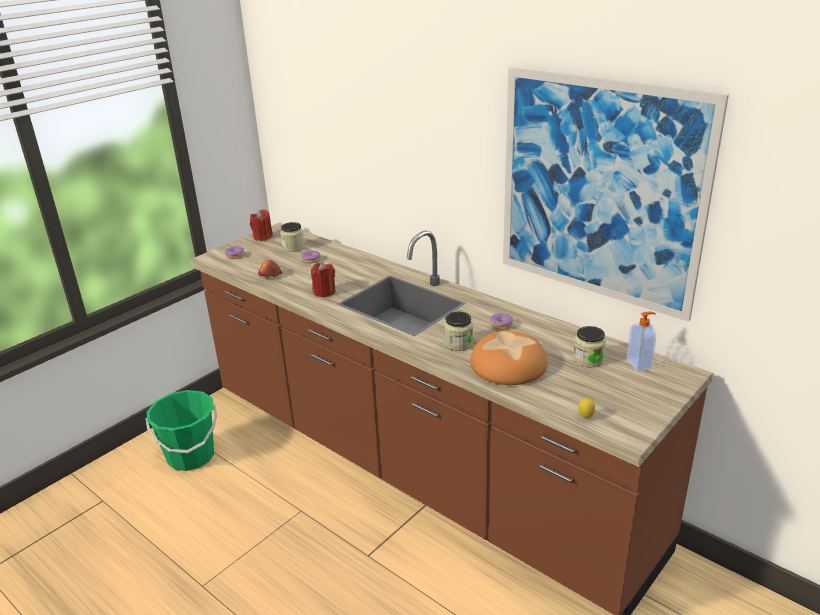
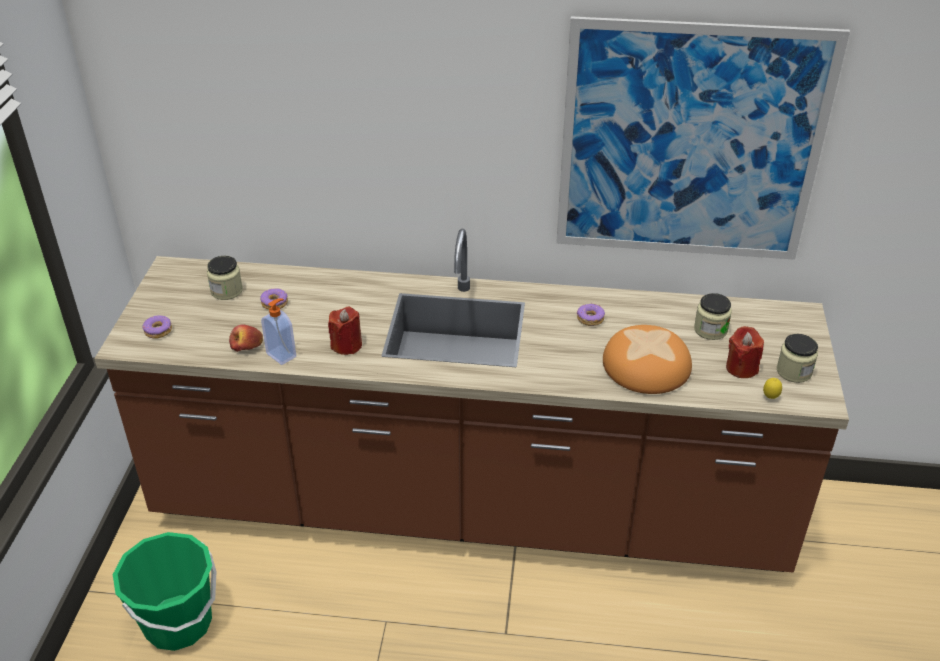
camera: 35 degrees left, 10 degrees up
(262, 237) = (162, 287): red candle -> red candle (741, 368)
(458, 343) = (572, 359): jar -> jar (794, 371)
(639, 364) = (757, 317): soap dispenser -> soap dispenser (282, 355)

